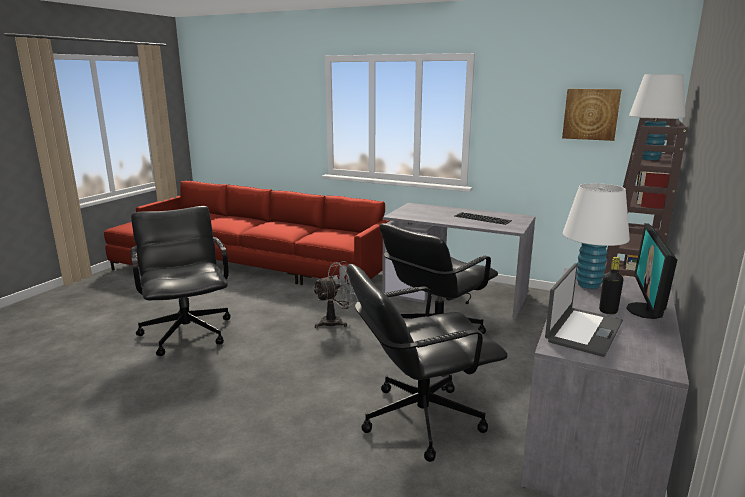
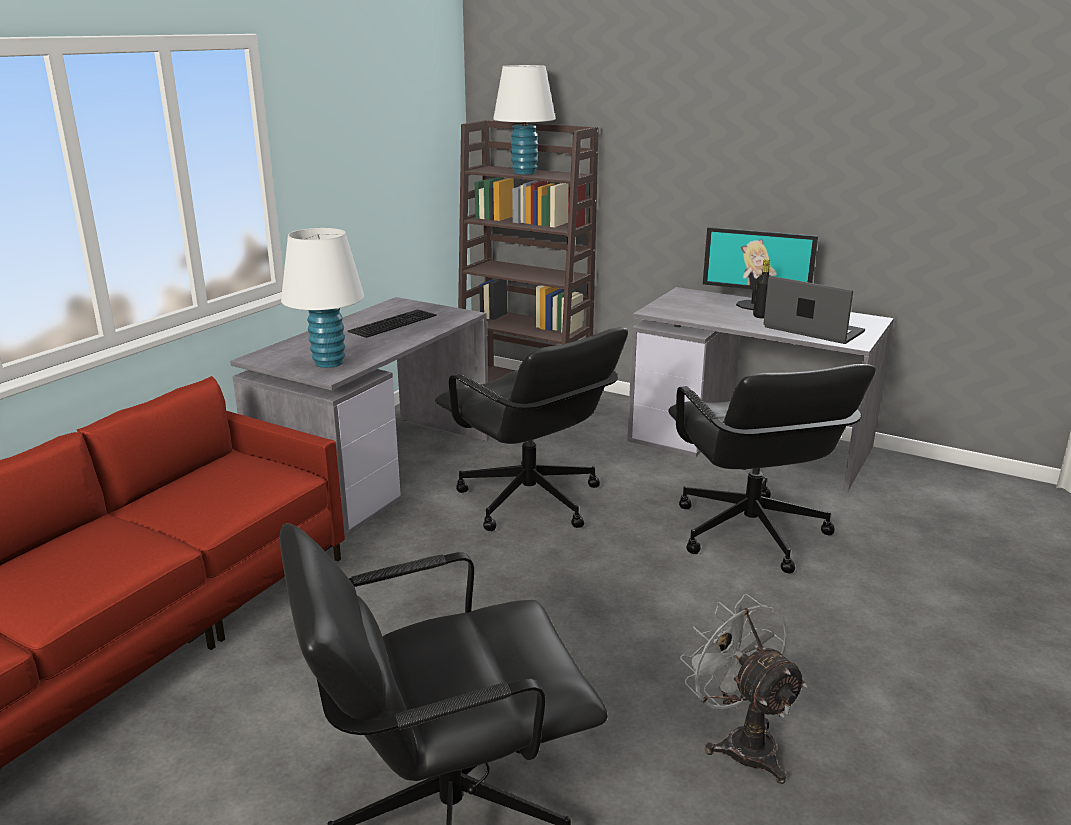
camera: 85 degrees left, 5 degrees up
(336, 321) = (449, 592): grey fan -> grey fan (741, 742)
(588, 285) = (689, 312): white table lamp -> white table lamp (329, 363)
(591, 114) = (401, 127): picture -> none

